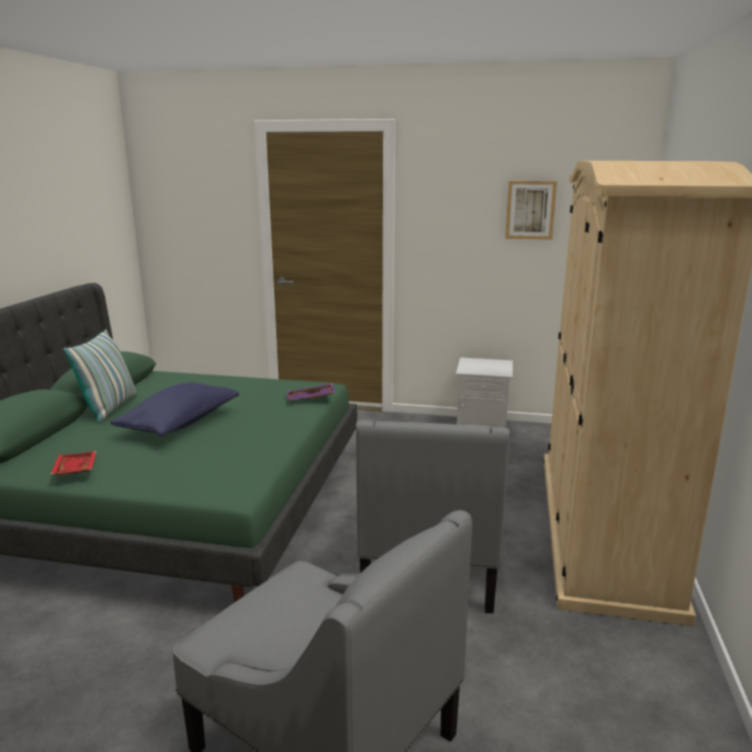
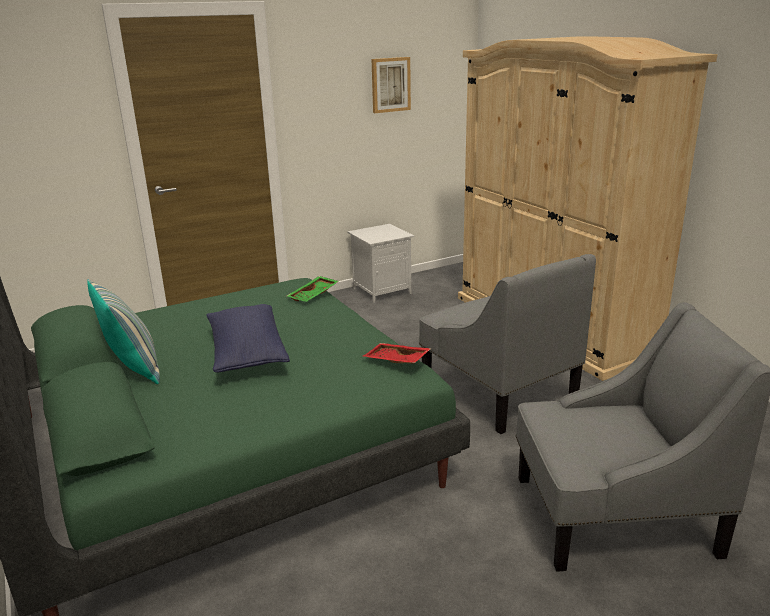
camera: 40 degrees left, 5 degrees up
(74, 470) = (243, 425): red tray -> red tray (396, 361)
(310, 399) = (314, 295): purple tray -> green tray

